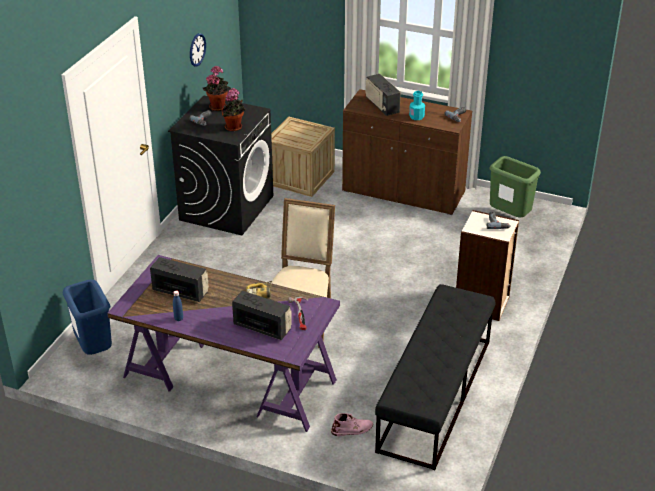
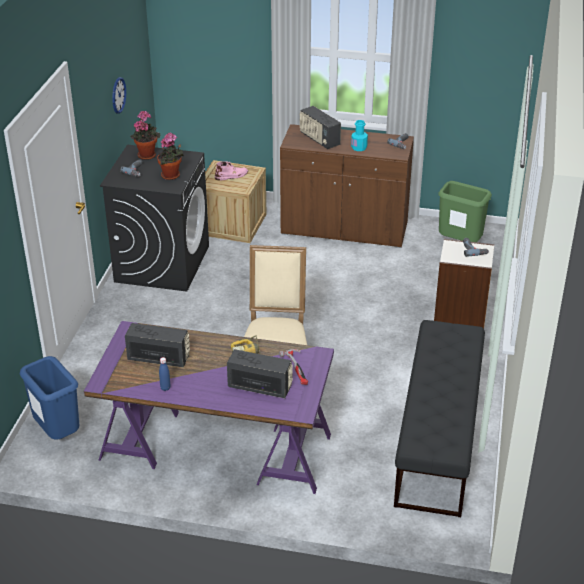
camera: 10 degrees left, 0 degrees up
(352, 429) = (362, 485): pink boot -> pink boot (232, 175)

